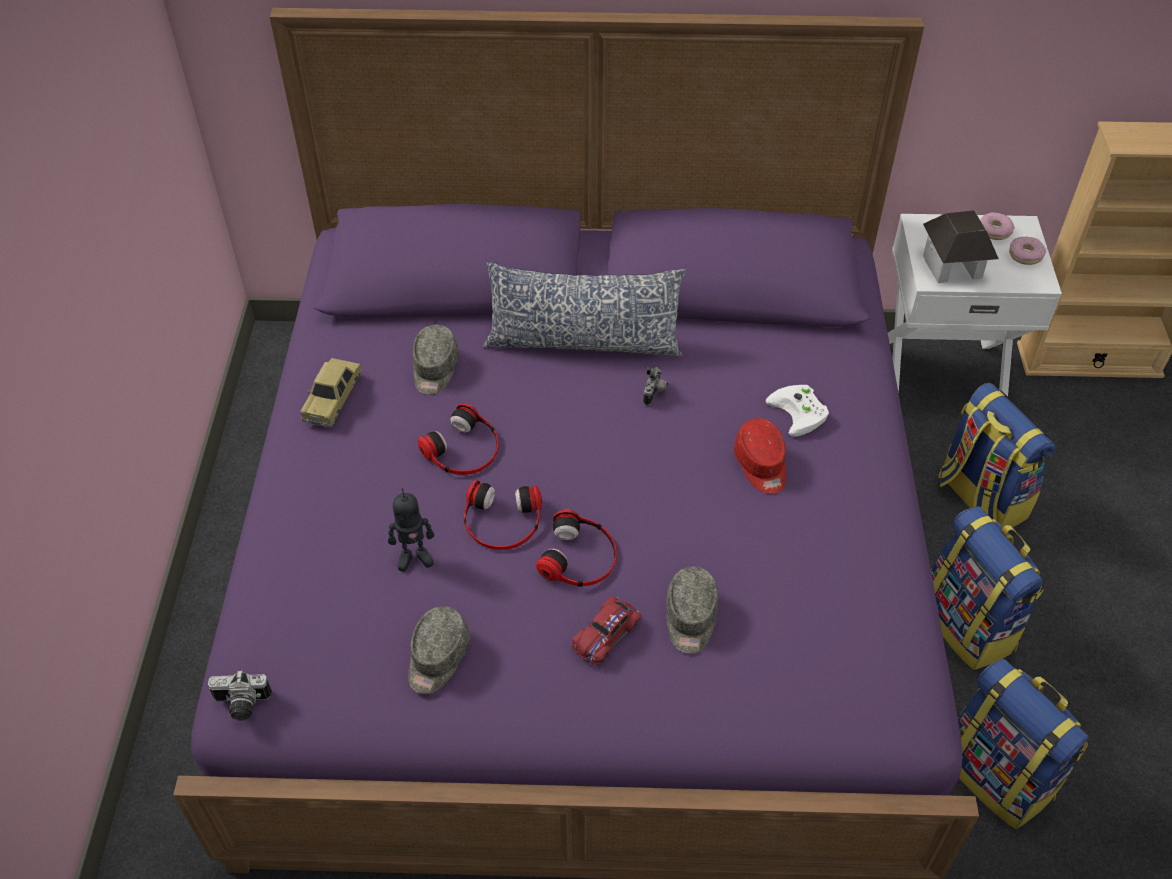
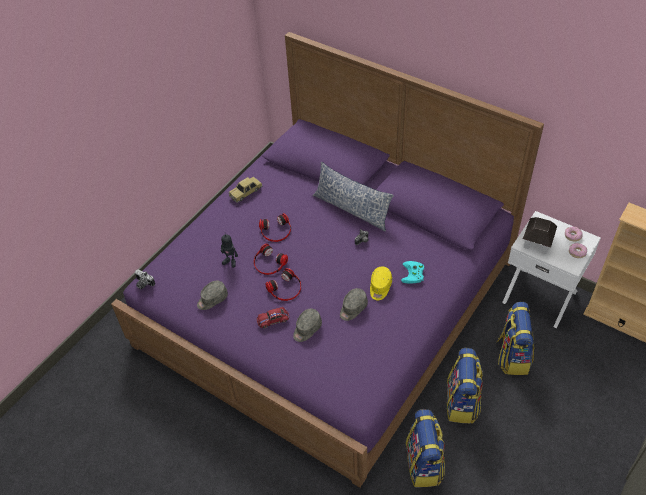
camera: 35 degrees right, 0 degrees up
(435, 369) = (289, 196): grey cap -> grey cap (353, 308)
(761, 465) = (380, 287): red cap -> yellow cap
(801, 413) = (413, 274): white game controller -> turquoise game controller

